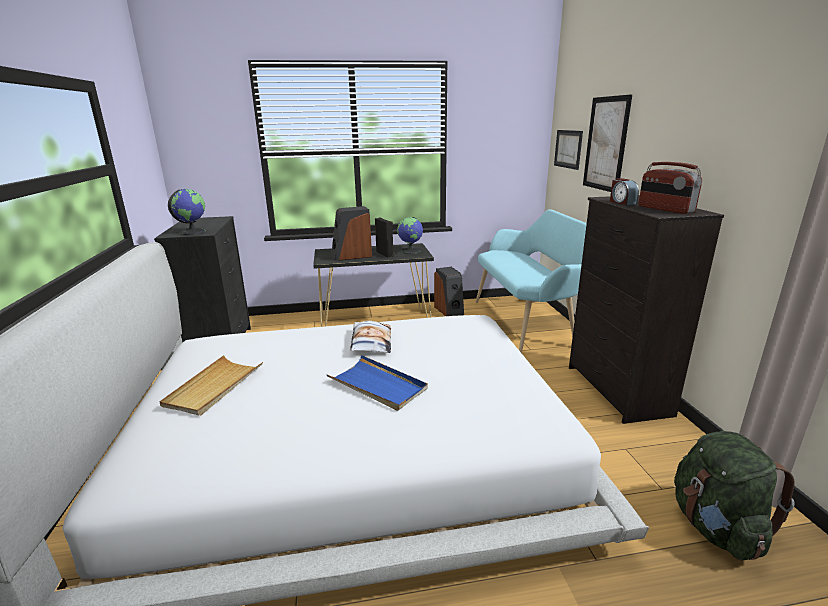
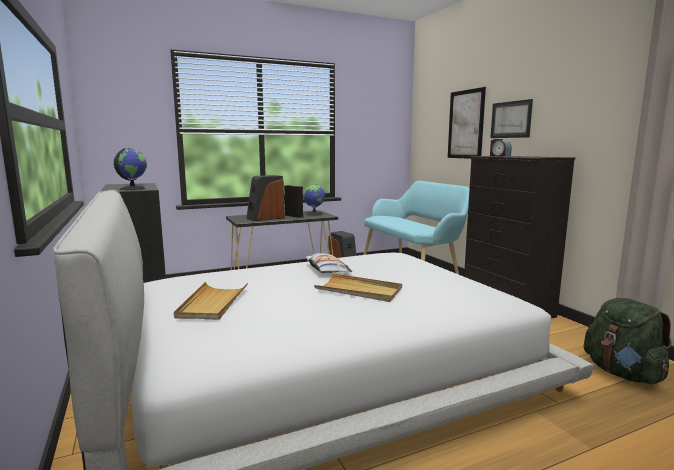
camera: 15 degrees left, 10 degrees down
(378, 385) = (359, 291): blue tray -> beige tray
(568, 149) = (430, 133): picture -> picture (511, 119)
(665, 209) = (534, 156): radio -> none

